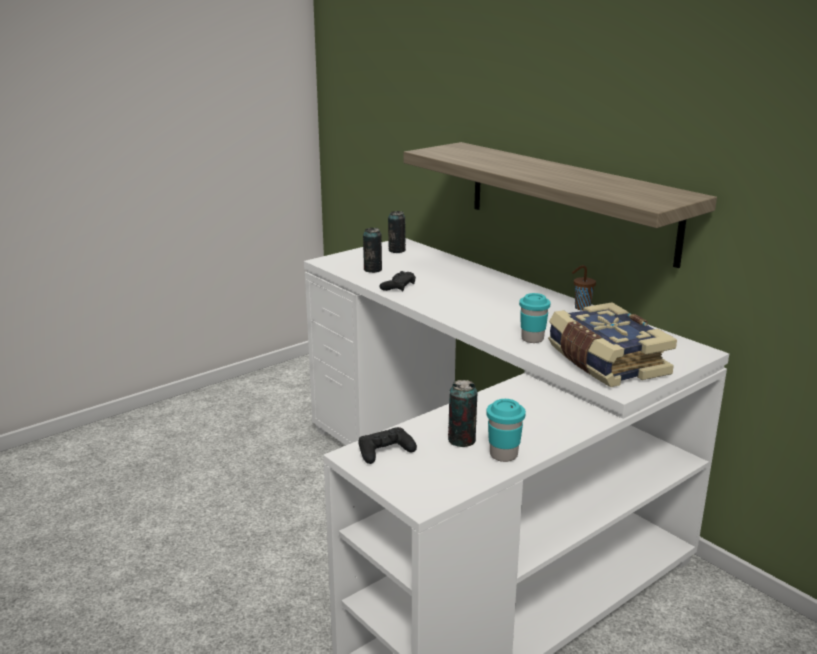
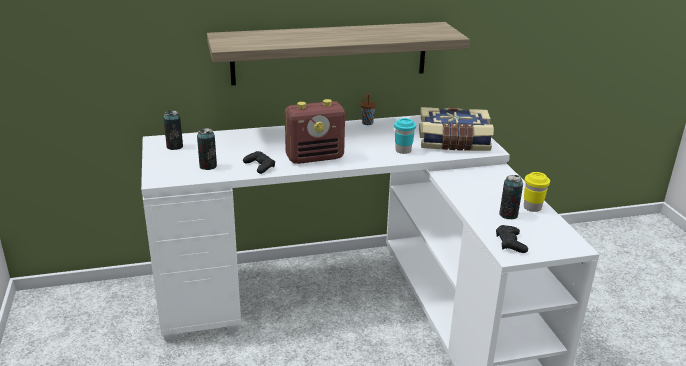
camera: 65 degrees left, 5 degrees up
(450, 303) = (315, 157): none -> radio
(503, 455) = (532, 207): turquoise cup -> yellow cup

